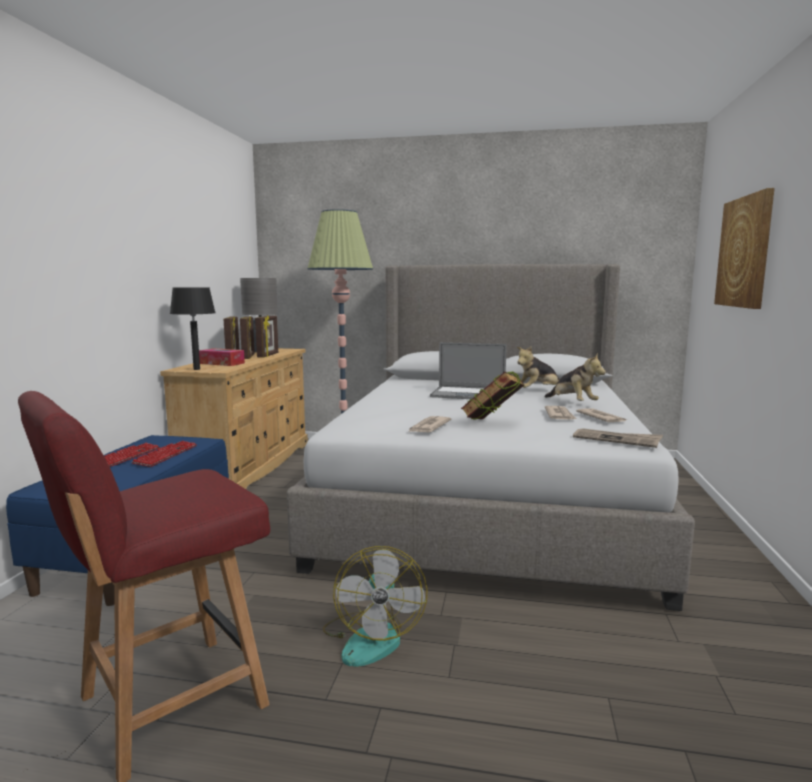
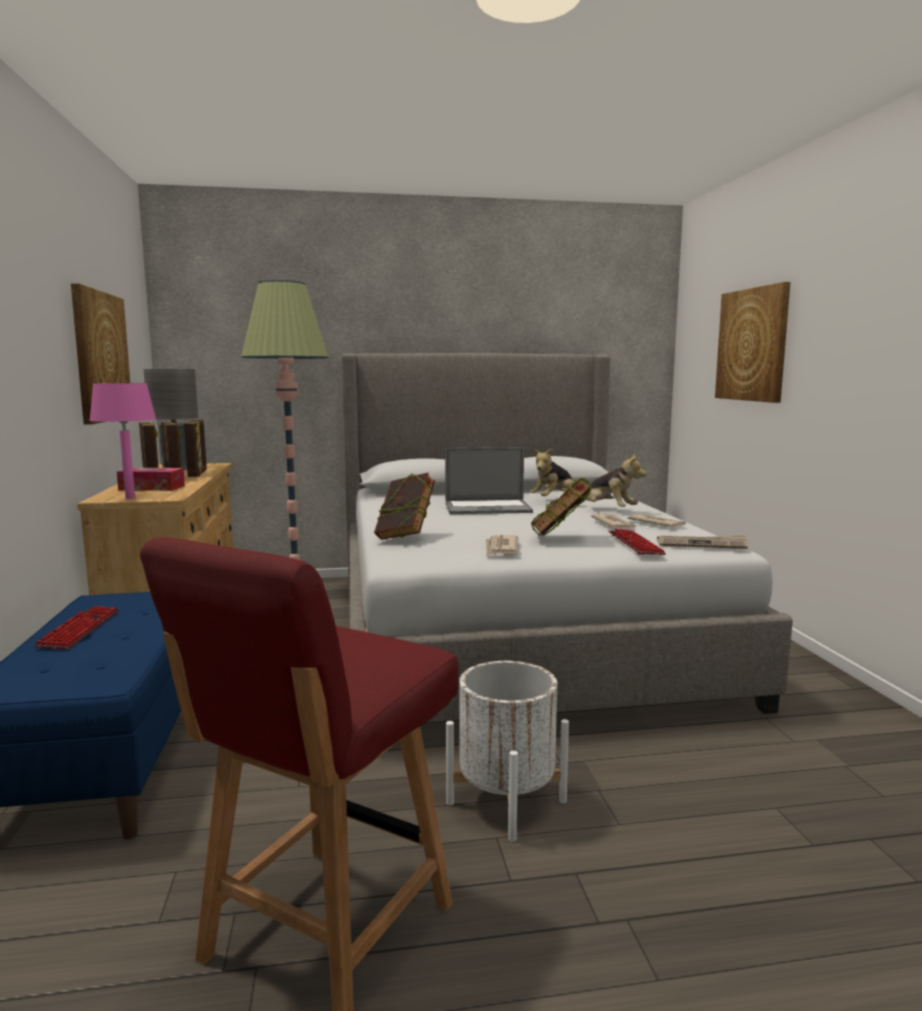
camera: 20 degrees left, 0 degrees up
(166, 455) = (140, 619): keyboard -> keyboard (635, 544)
(196, 269) = (100, 357): none -> picture
(197, 369) = (131, 498): black table lamp -> pink table lamp
(368, 412) = (405, 537): none -> book
(372, 637) = (506, 802): fan -> white planter

